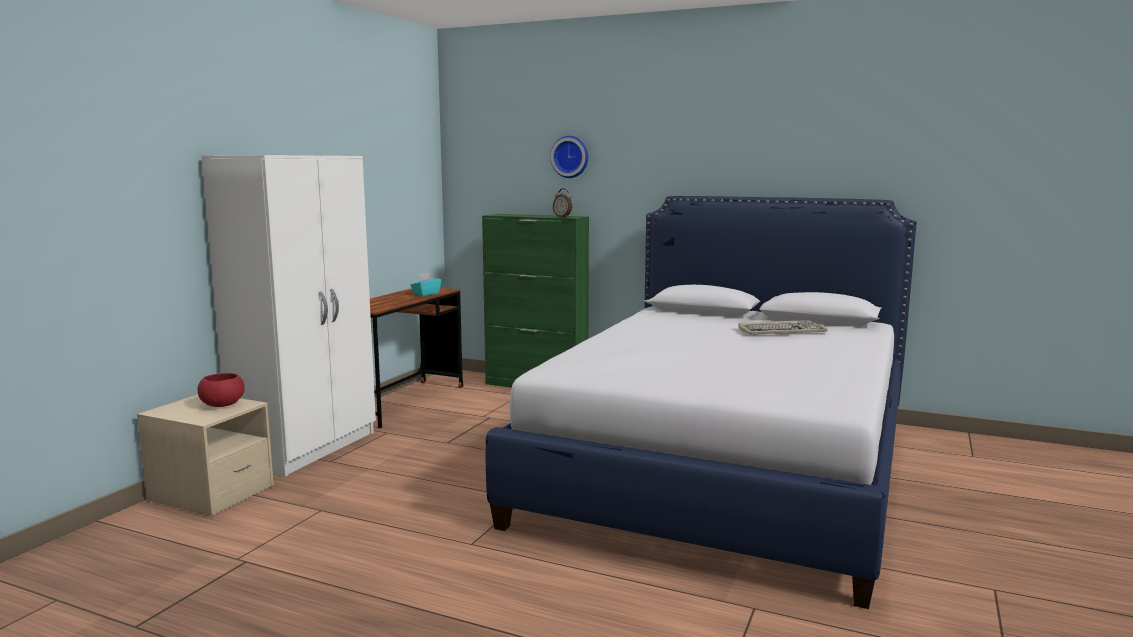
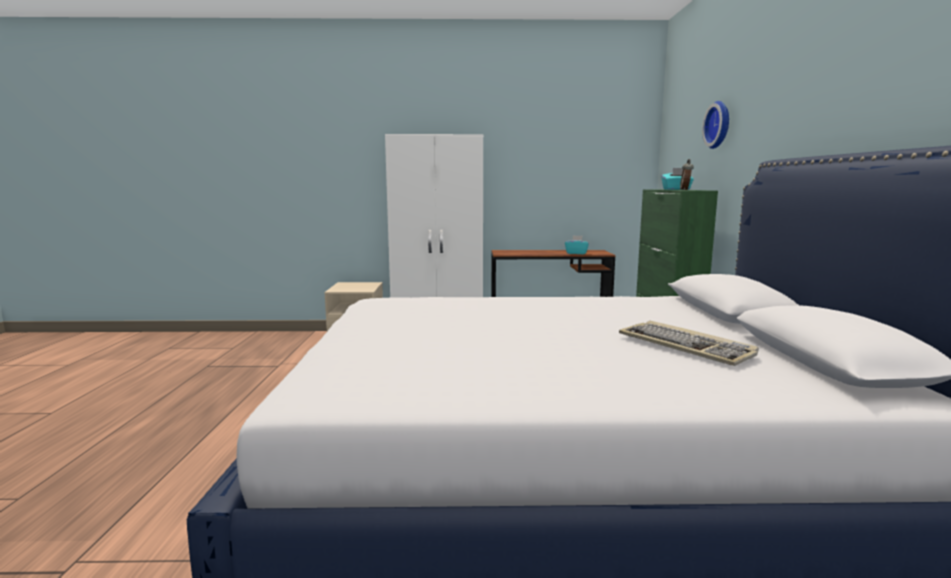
camera: 65 degrees right, 0 degrees up
(223, 405) = (361, 287): red bowl -> none
(539, 216) = (676, 189): none -> turquoise tissue box

